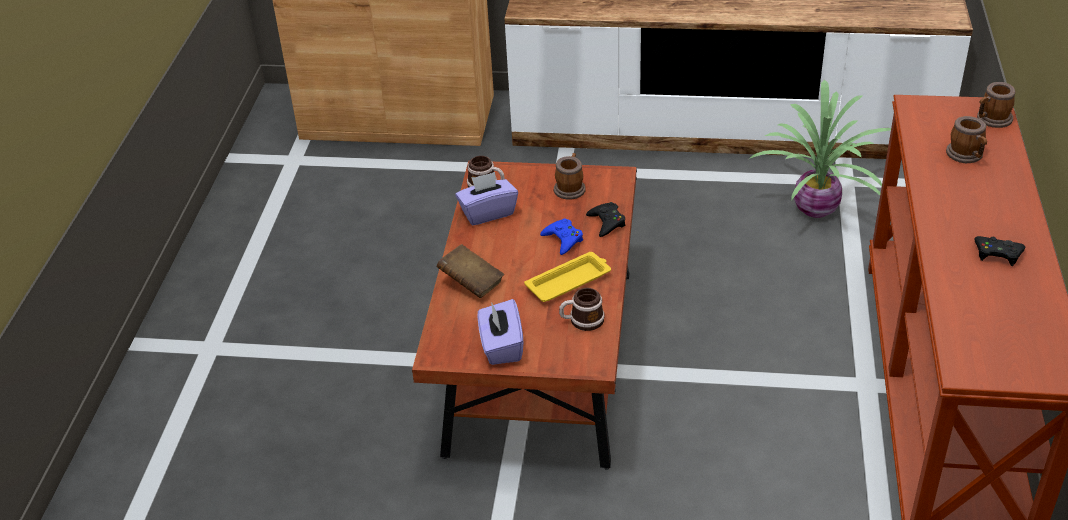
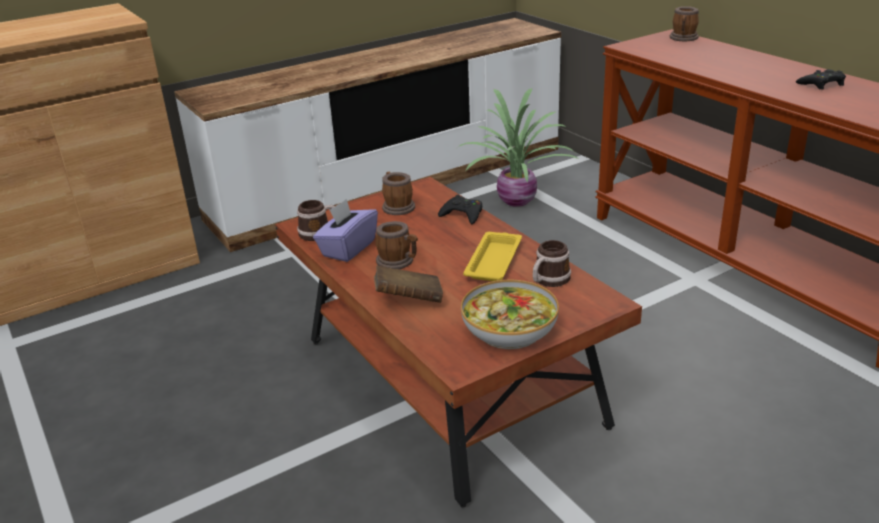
camera: 40 degrees left, 10 degrees down
(501, 346) = (510, 330): purple tissue box -> bowl
(563, 240) = (444, 238): blue game controller -> none
(967, 156) = (705, 55): mug -> mug (398, 262)

